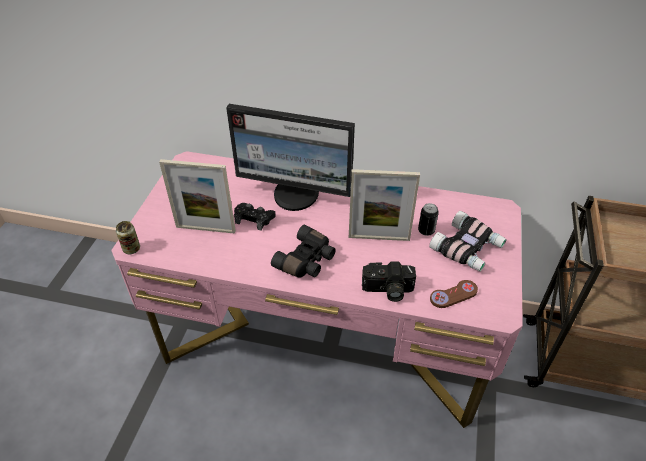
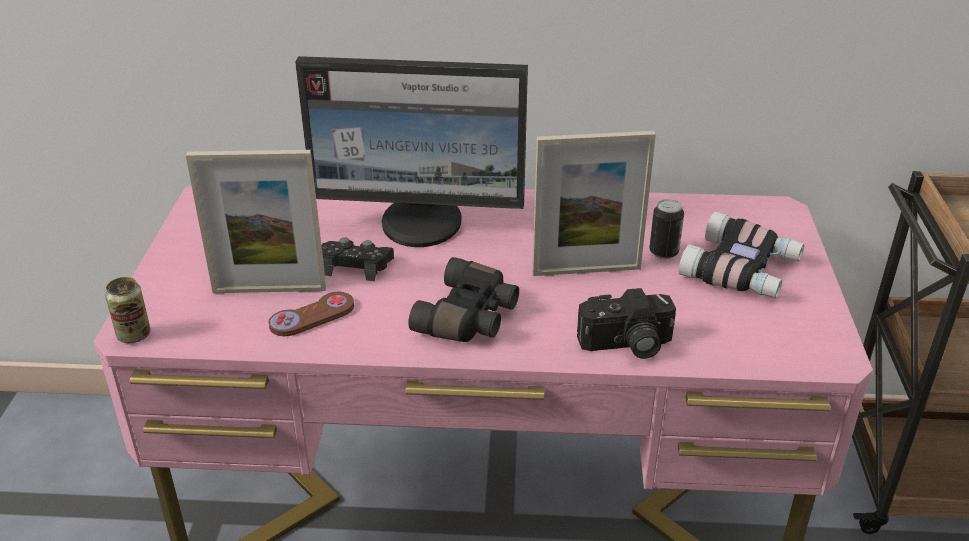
camera: 10 degrees left, 10 degrees down
(453, 295) = (742, 338): brown game controller -> brown game controller (312, 316)

